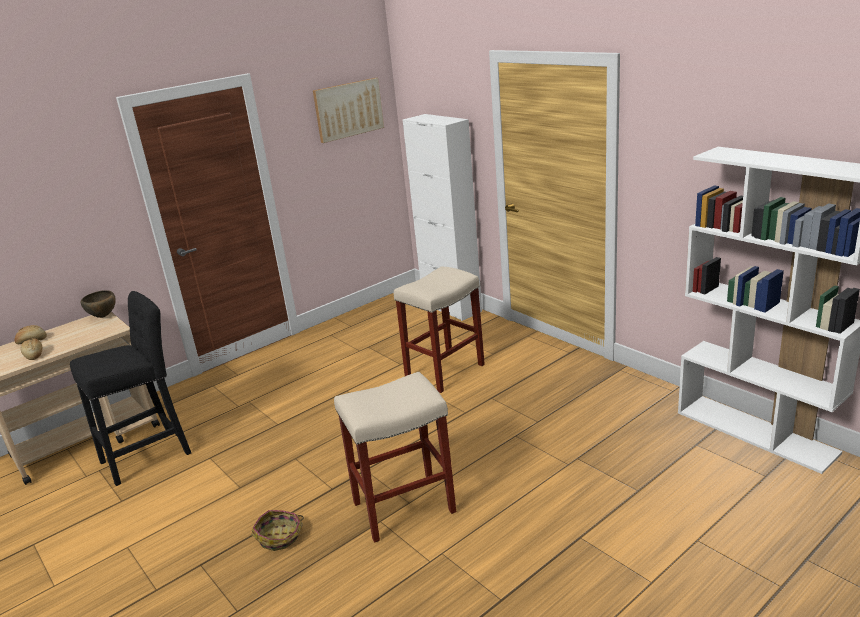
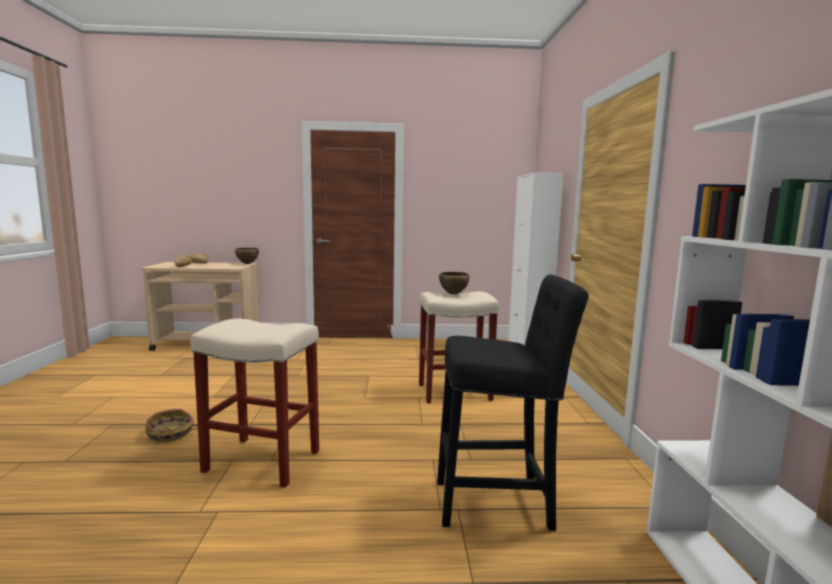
camera: 35 degrees right, 15 degrees down
(151, 455) = (215, 361): black stool -> black stool (499, 503)
(348, 109) = (485, 169): picture -> none
(432, 281) = (453, 294): none -> brown bowl

